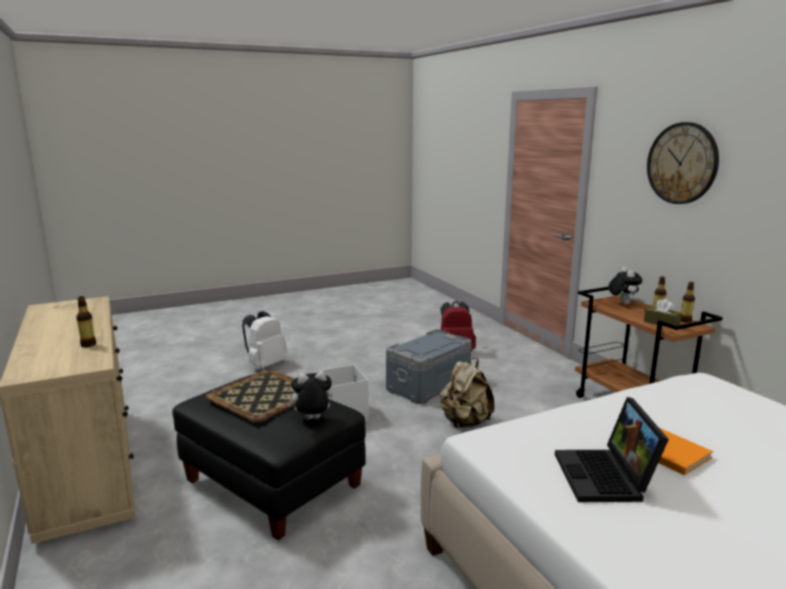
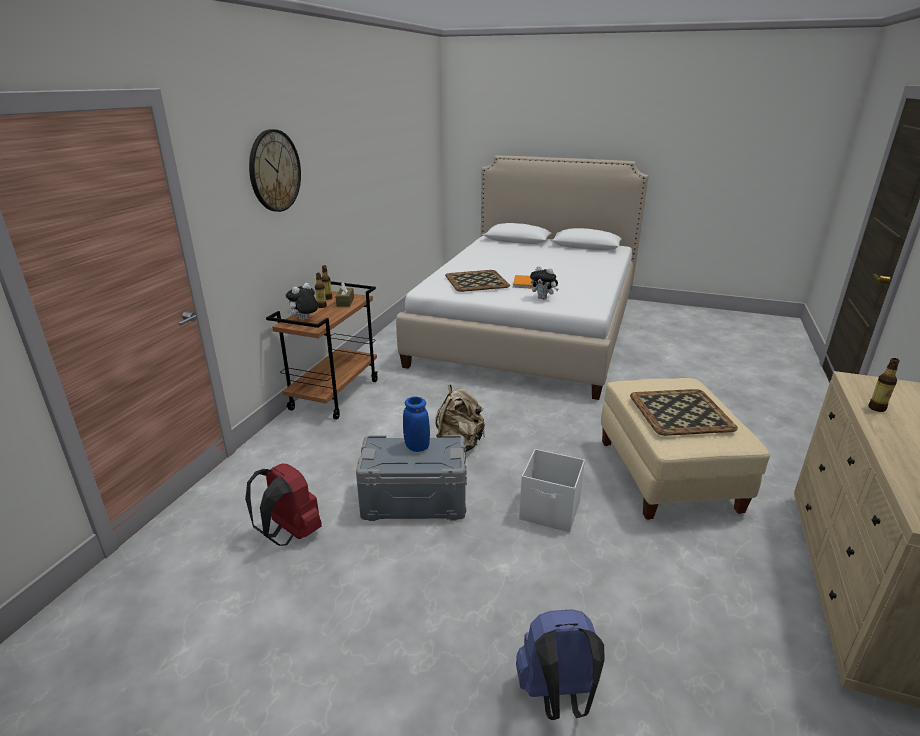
camera: 135 degrees left, 10 degrees up
(265, 365) = (557, 696): white backpack -> blue backpack
(273, 484) = (667, 476): black ottoman -> beige ottoman
(312, 419) = (654, 382): plush toy -> plush toy (543, 298)
(434, 348) = (417, 447): none -> blue vase
(607, 478) = (568, 287): laptop -> none
(704, 414) = (477, 281): none -> tray

